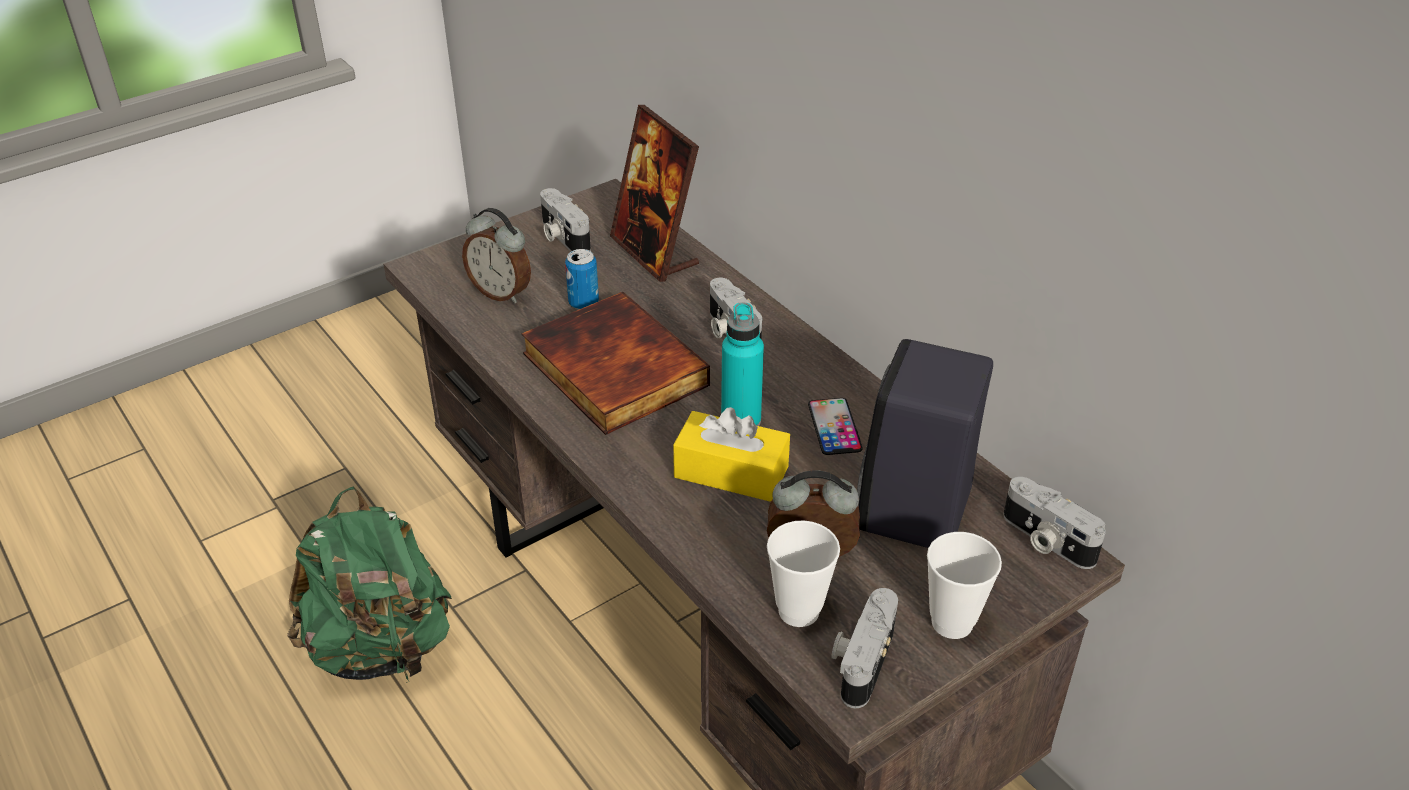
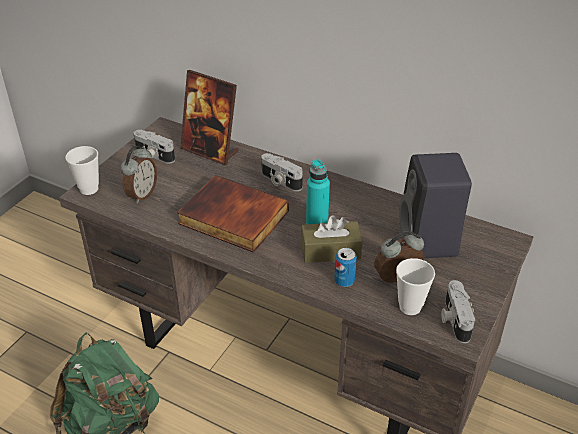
camera: 25 degrees left, 0 degrees up
(501, 293) = (141, 194): alarm clock -> alarm clock turned 75 degrees counterclockwise
(583, 303) = (191, 187): can -> can (344, 281)
(731, 472) = (330, 251): yellow tissue box -> brown tissue box
(834, 427) = (364, 213): phone -> none
(952, 622) = (481, 288): cup -> cup (89, 189)
(1045, 540) = (494, 236): camera -> none

